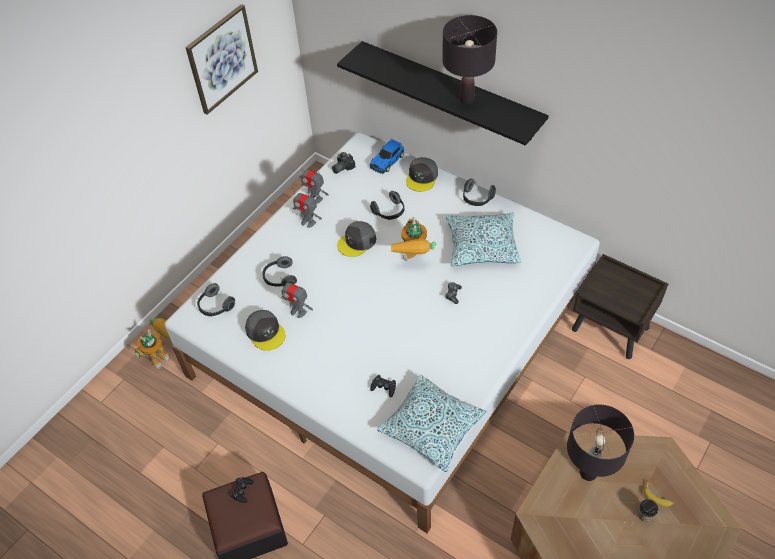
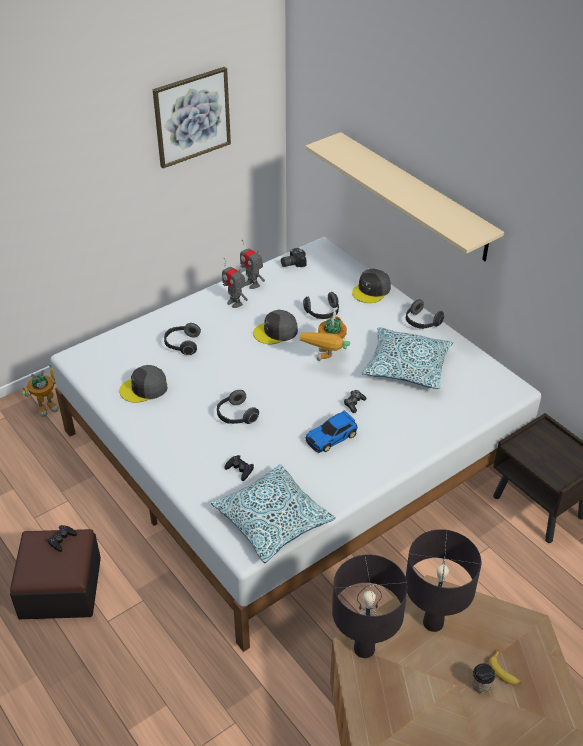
camera: 15 degrees right, 10 degrees down
(215, 306) = (106, 354): headphones -> headphones (236, 416)
(265, 332) = (144, 388): grey cap -> grey cap turned 90 degrees clockwise
(298, 311) = (186, 378): toy robot -> none
(387, 160) = (342, 267): toy car -> toy car (332, 437)
(450, 91) = (414, 196): black shelf -> beige shelf
(466, 99) = (422, 200): black table lamp -> black table lamp (364, 649)

